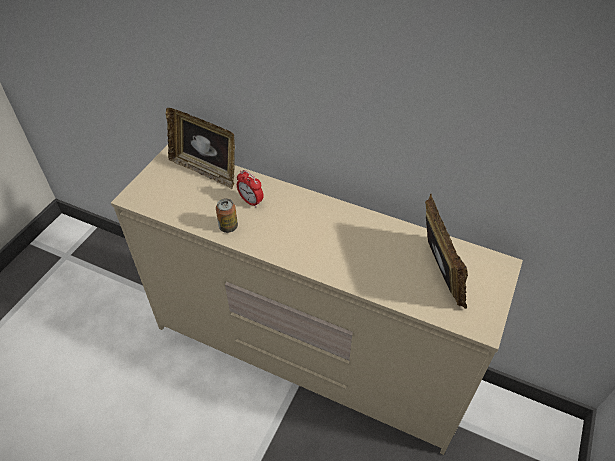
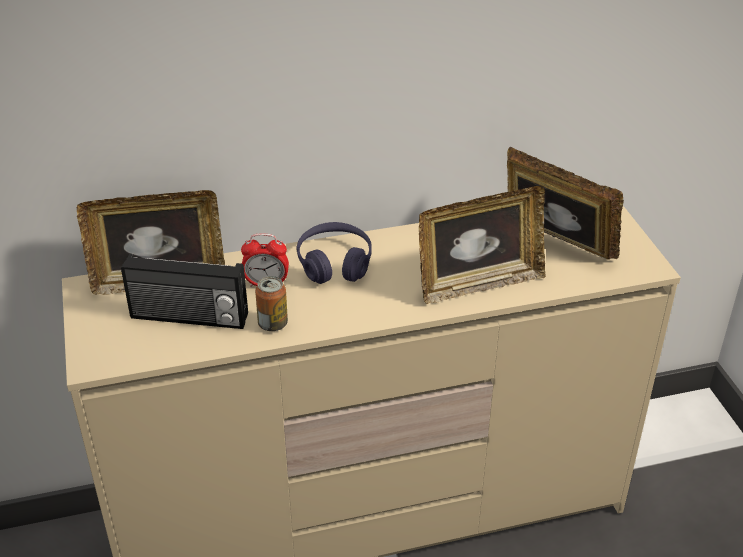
camera: 40 degrees left, 10 degrees down
(195, 199) = (189, 318): none -> radio
(298, 209) = (334, 263): none -> purple headphones
(361, 271) = (479, 283): none -> picture frame

